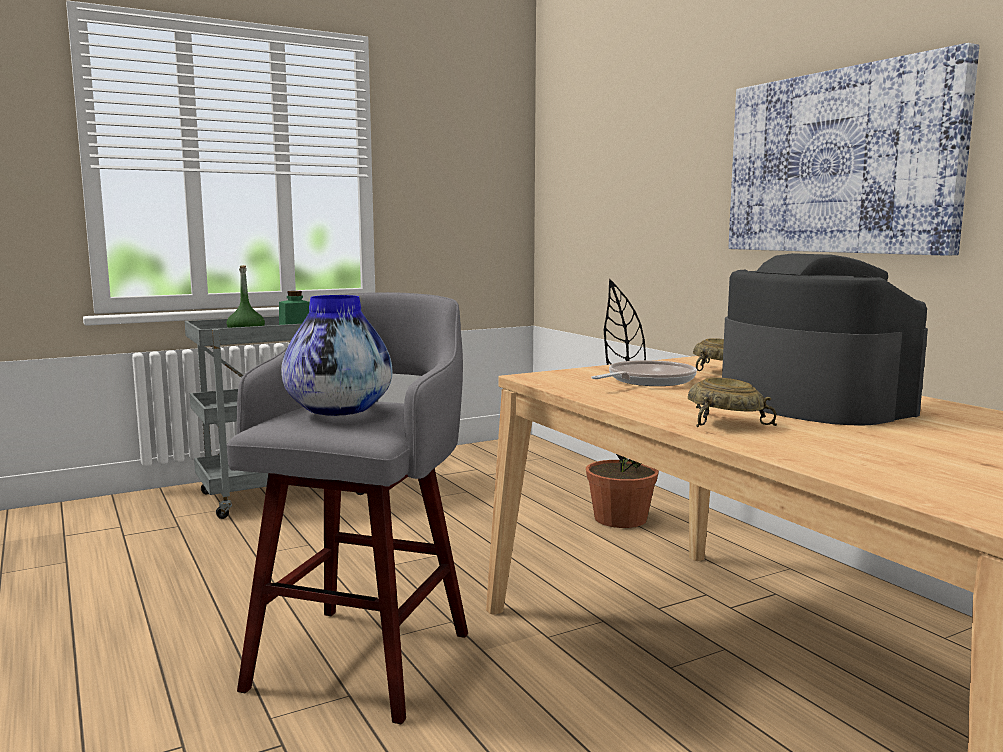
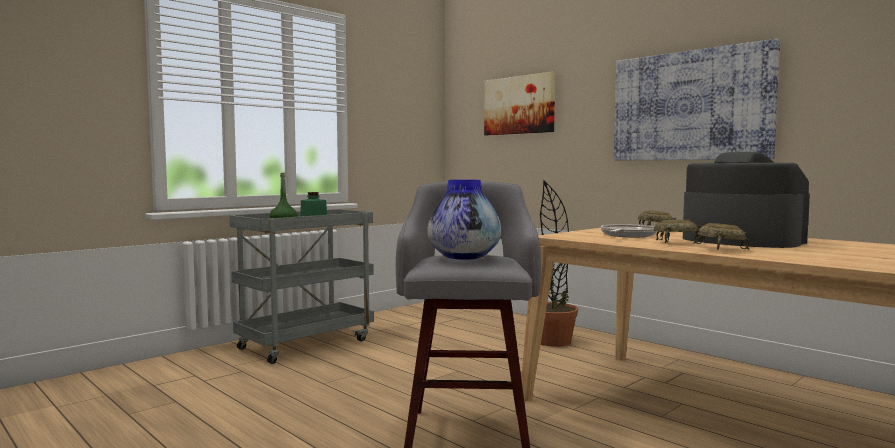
camera: 15 degrees left, 5 degrees down
(618, 160) = (519, 105): none -> picture
(686, 403) = (676, 243): none -> beige bowl

